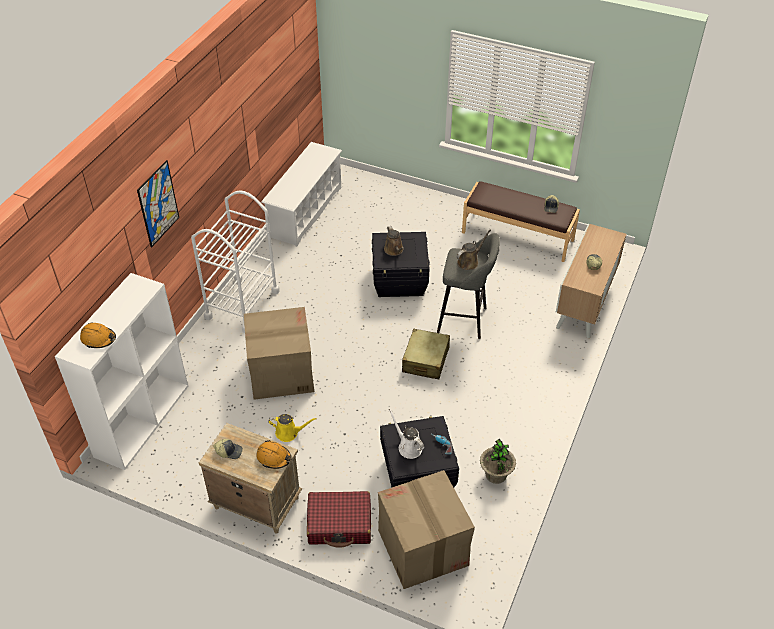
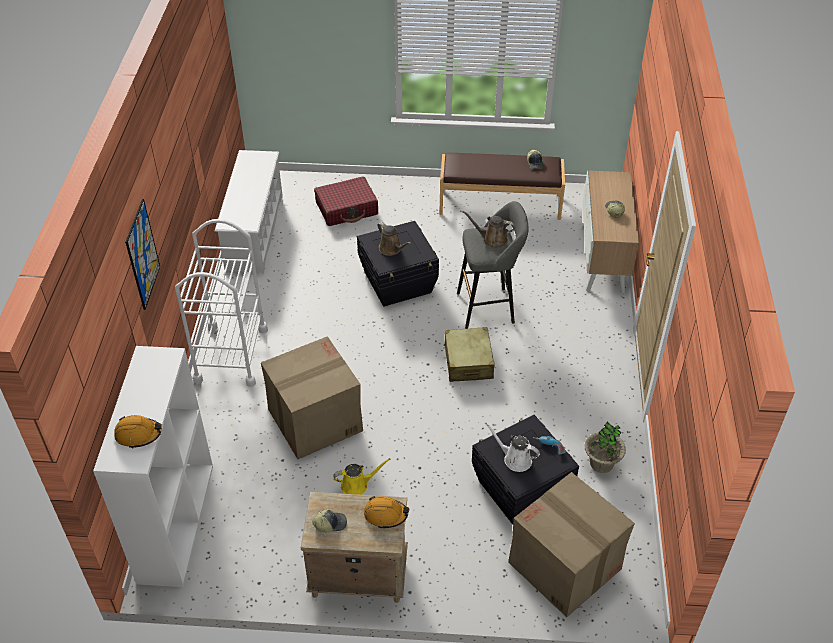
camera: 20 degrees left, 0 degrees up
(340, 524) = (463, 569): red suitcase -> red suitcase (347, 208)
(469, 261) = (492, 239): brown watering can -> brown watering can turned 105 degrees counterclockwise

